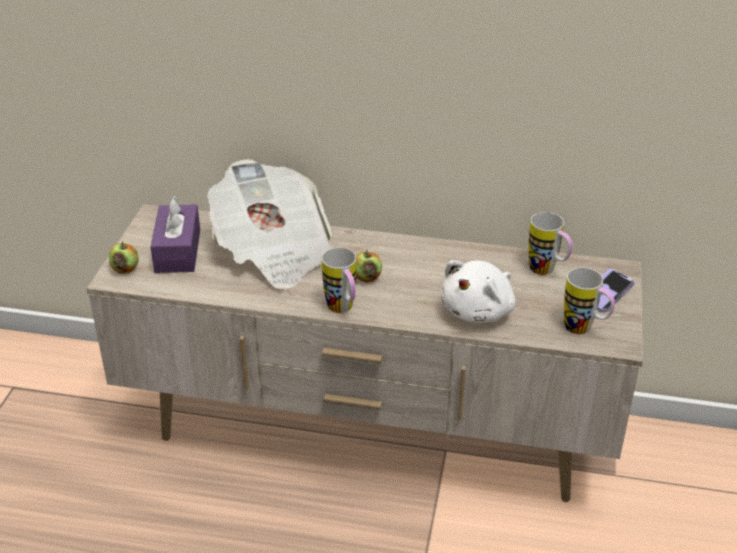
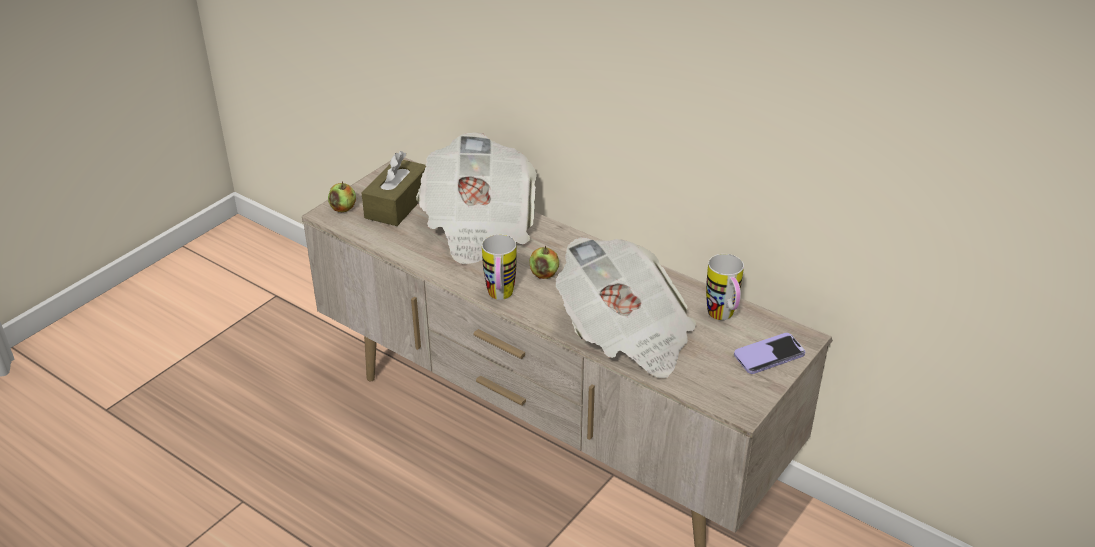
camera: 25 degrees right, 0 degrees up
(178, 251) = (397, 204): purple tissue box -> brown tissue box
(479, 311) = (626, 335): white plush toy -> newspaper
(584, 330) = (715, 385): mug -> none

